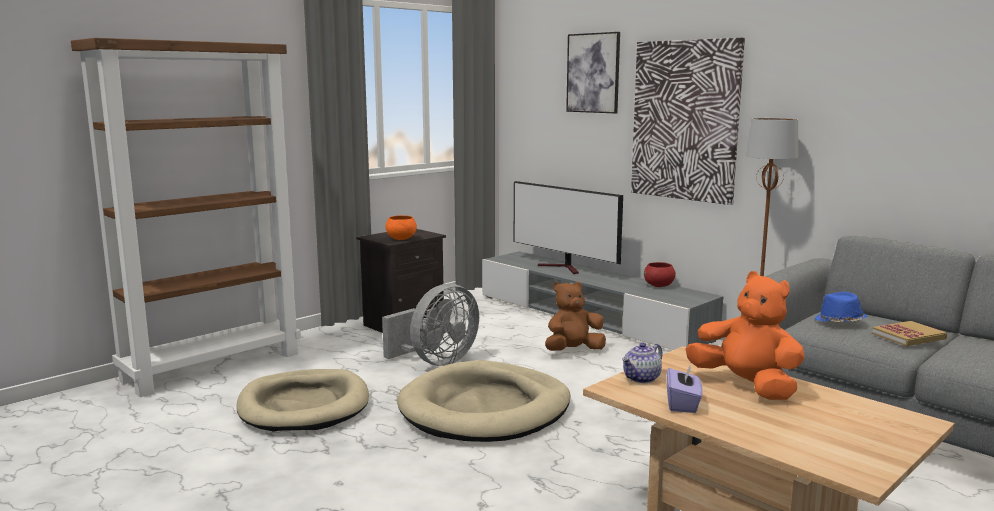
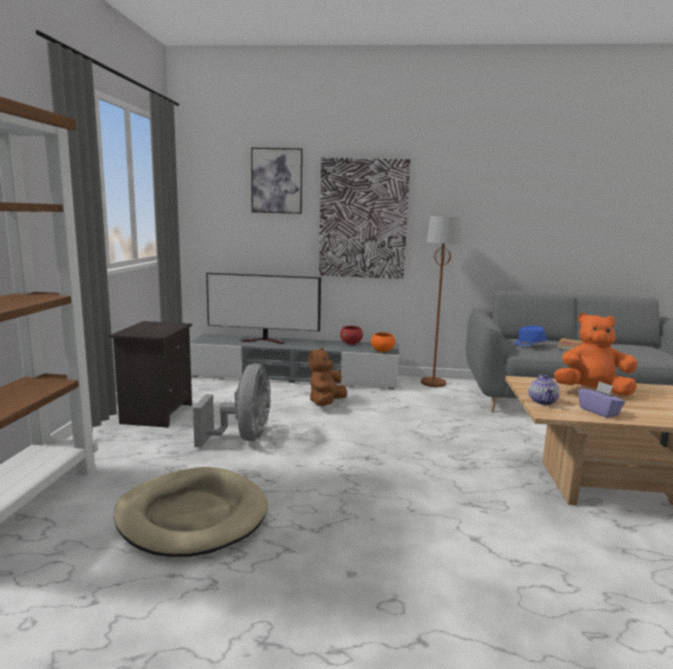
camera: 40 degrees left, 0 degrees up
(401, 239) = (161, 331): orange bowl -> orange bowl (382, 351)
(485, 409) = (346, 464): beige dog bed -> none

